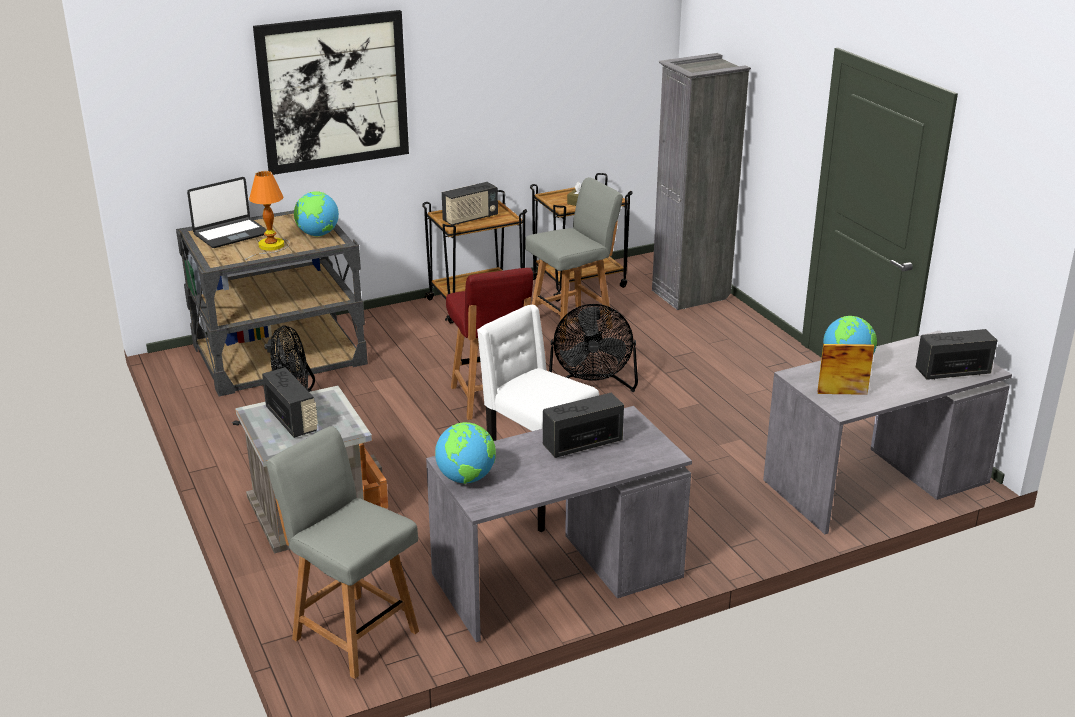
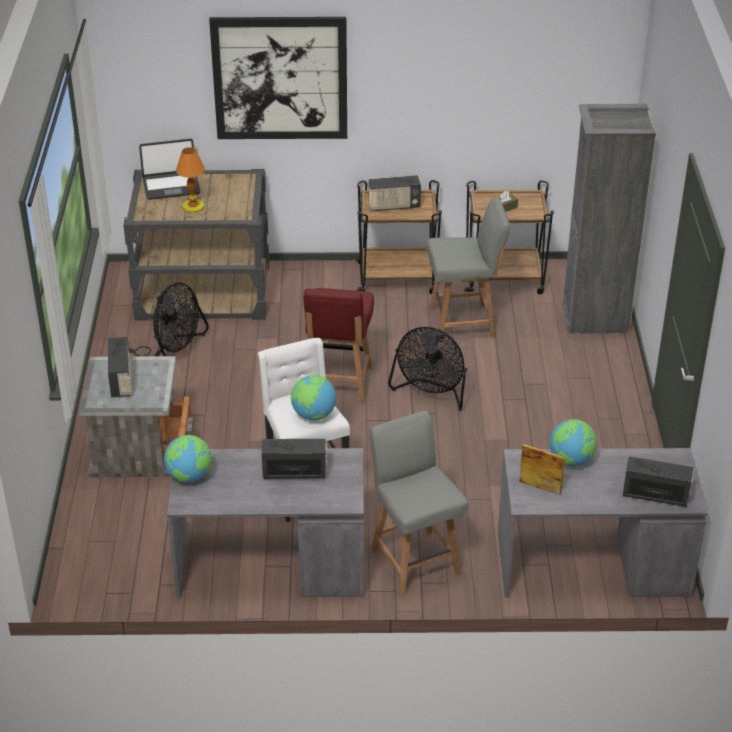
camera: 25 degrees right, 10 degrees up
(317, 234) = (237, 204): globe -> globe (313, 415)
(353, 633) = (100, 561): grey chair -> grey chair (414, 561)

